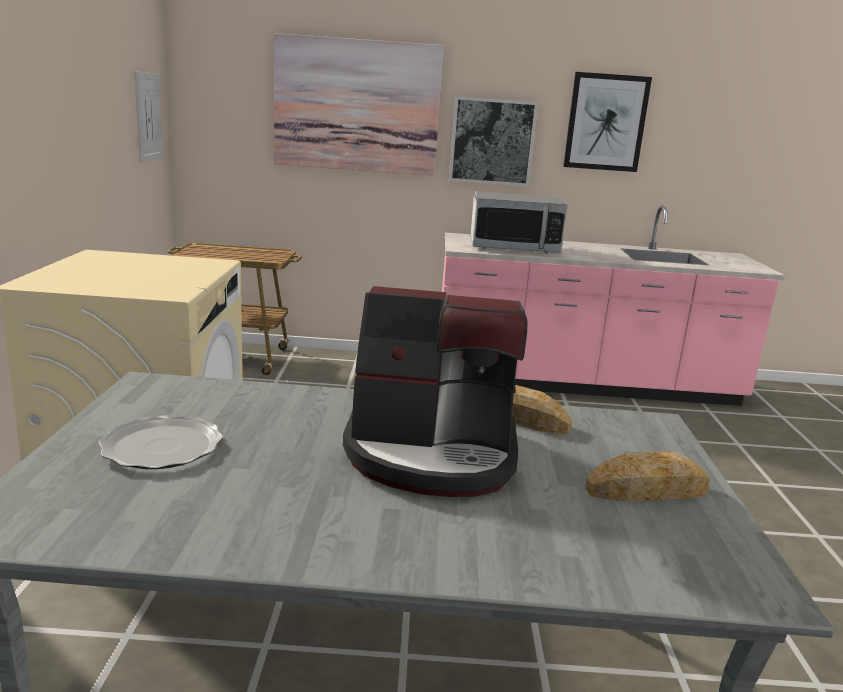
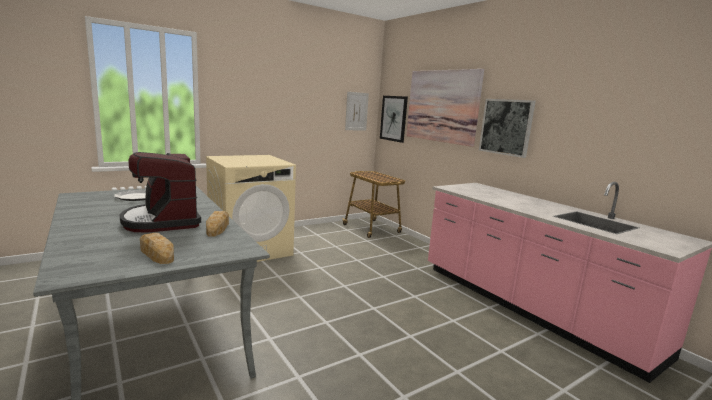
camera: 55 degrees right, 5 degrees down
(513, 247) = (485, 194): microwave -> none
(606, 122) = (583, 114): picture -> picture (393, 118)

